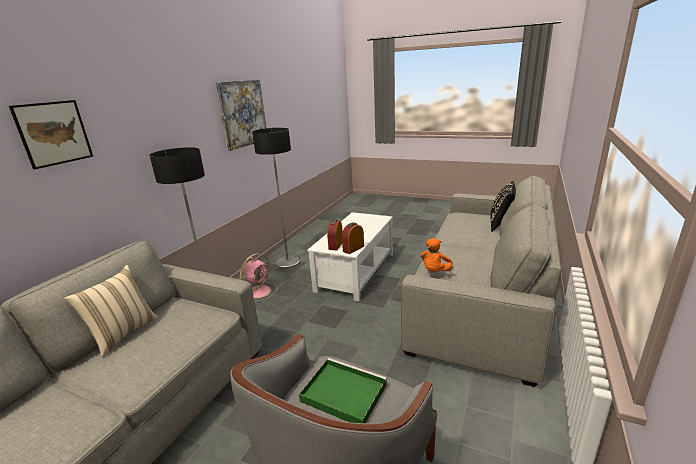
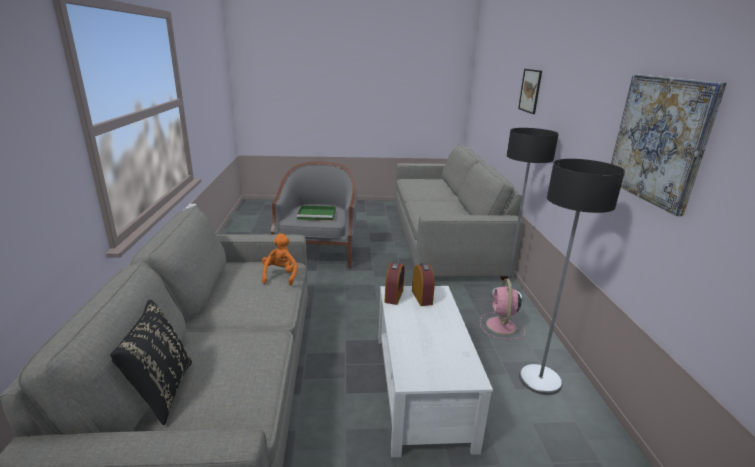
camera: 150 degrees right, 0 degrees up
(123, 334) = (463, 209): beige pillow -> none

